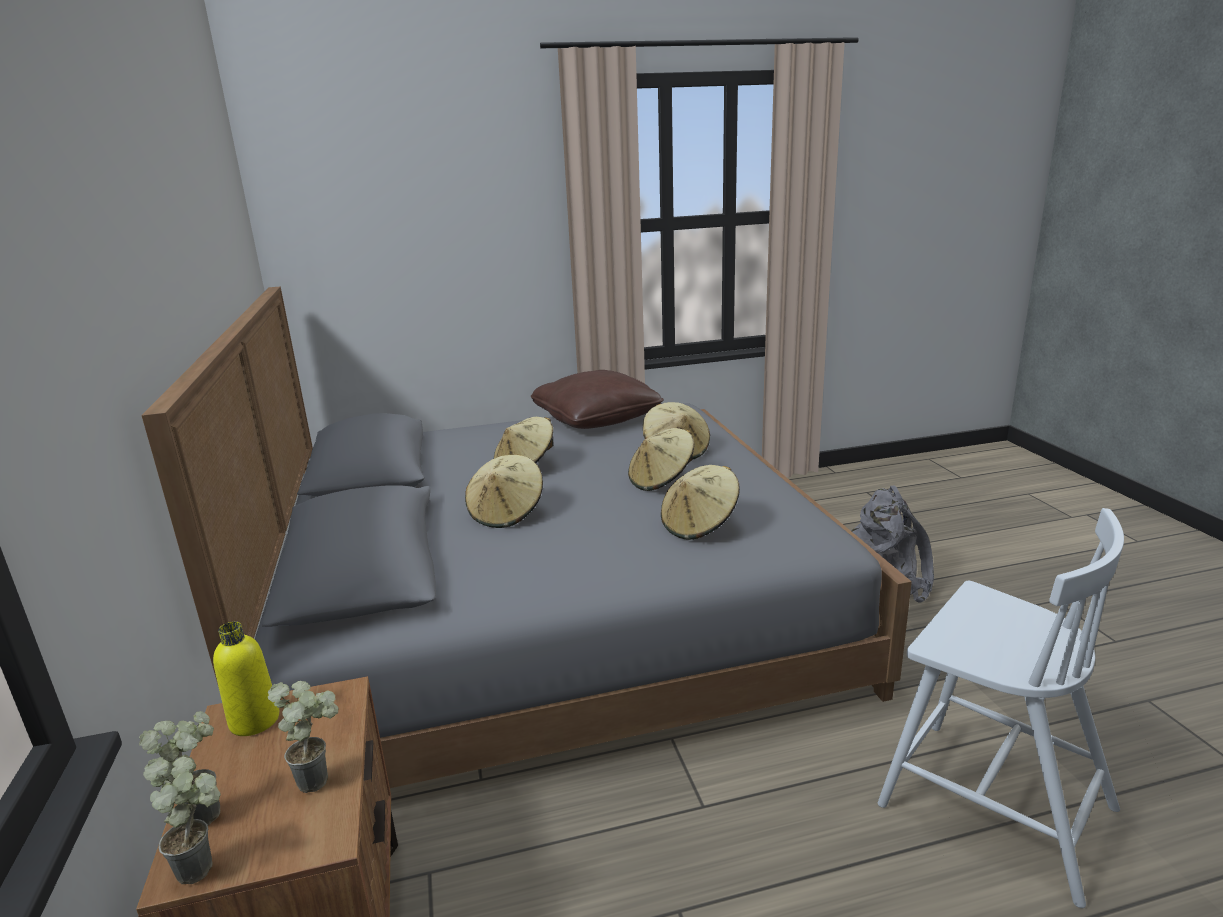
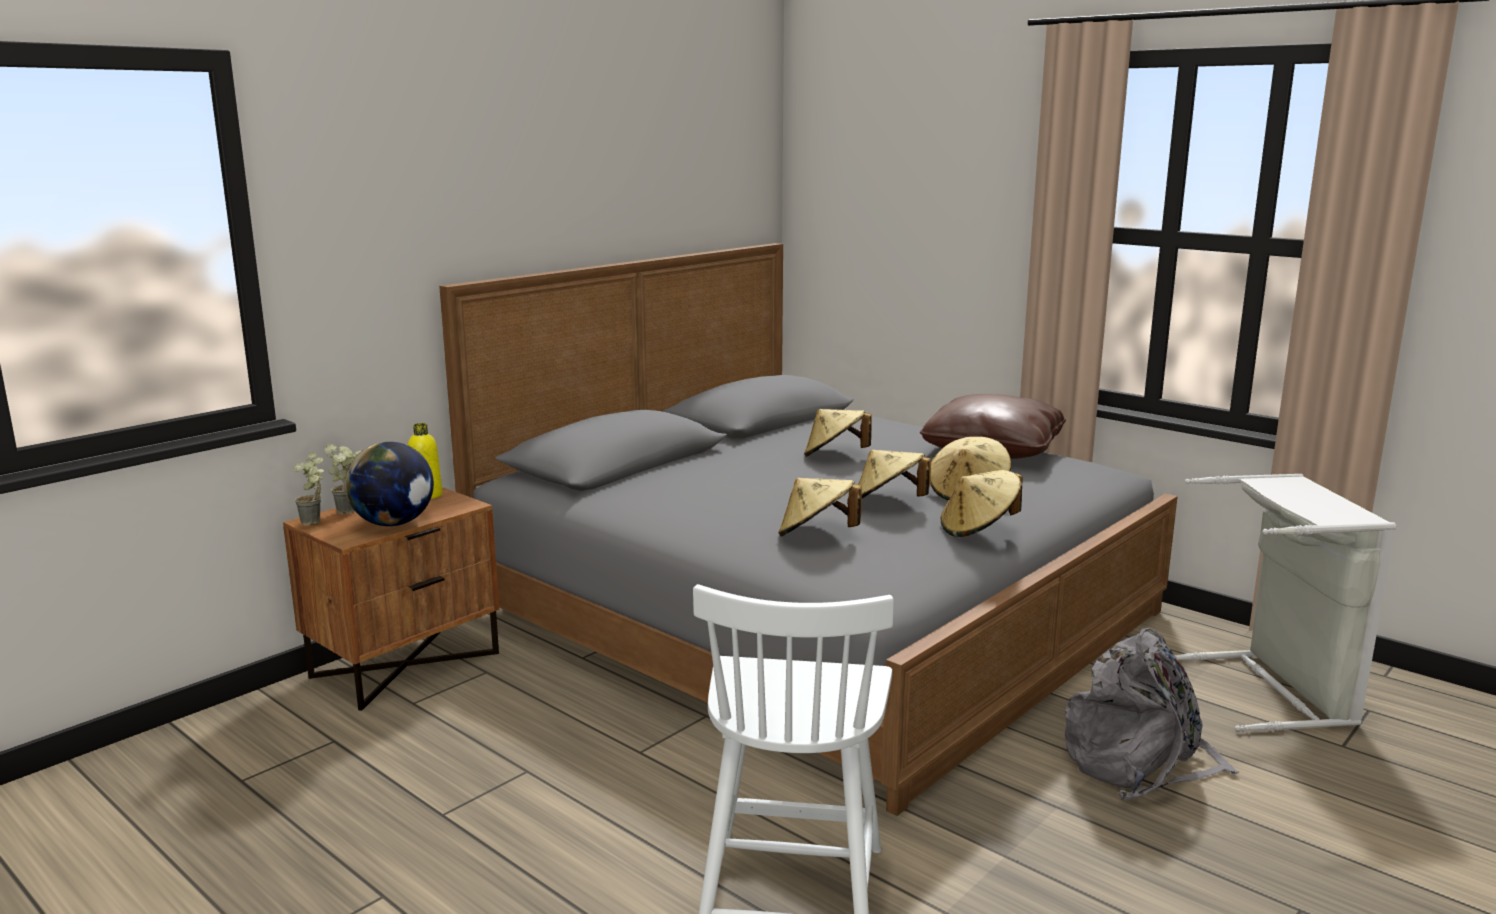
camera: 55 degrees right, 5 degrees down
(321, 777) = (393, 523): potted plant -> globe
(507, 513) = (738, 473): beige hat -> beige hat (979, 529)
(827, 504) = (1275, 691): none -> grey laundry basket

